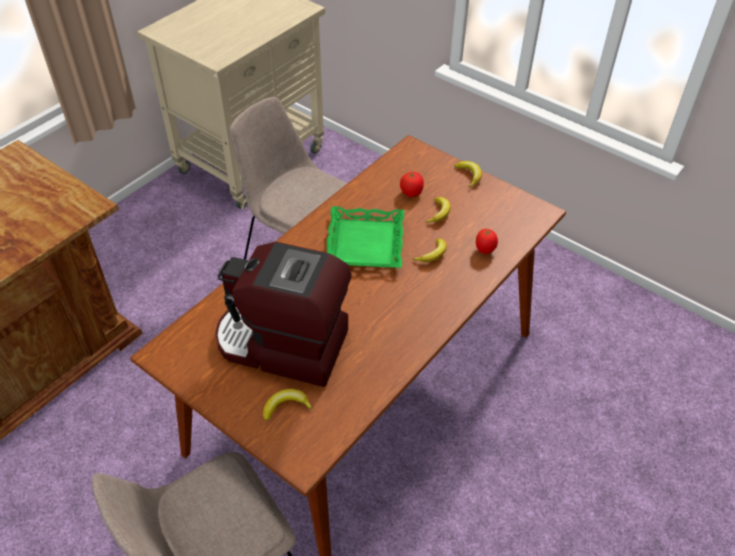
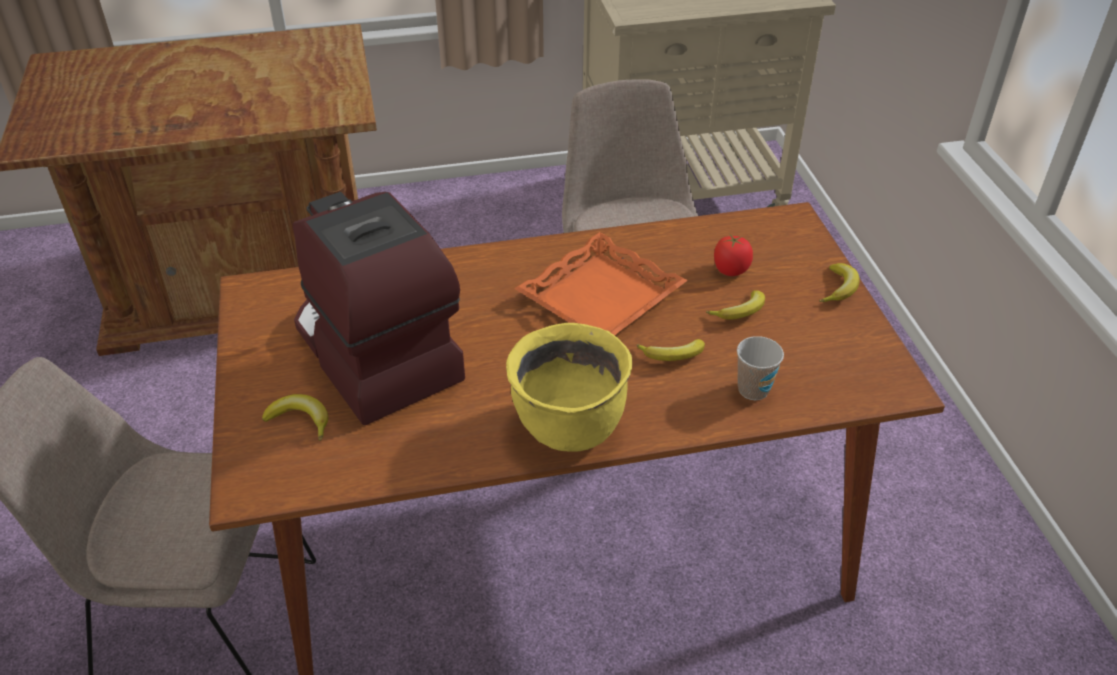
camera: 40 degrees right, 5 degrees down
(366, 243) = (601, 298): green tray -> orange tray
(424, 321) = (568, 426): none -> yellow cooking pot
(485, 250) = (753, 389): tomato -> cup

